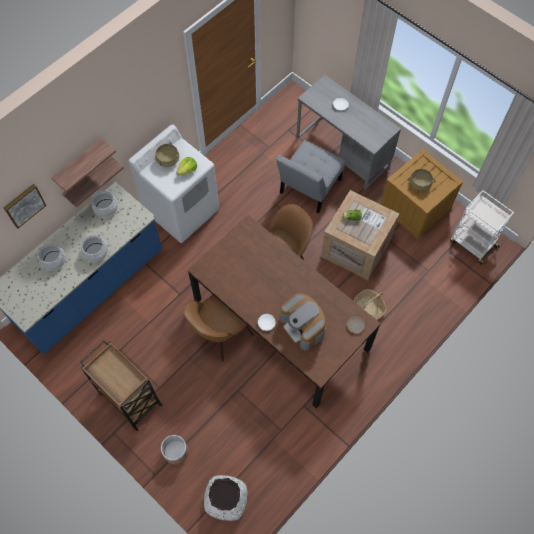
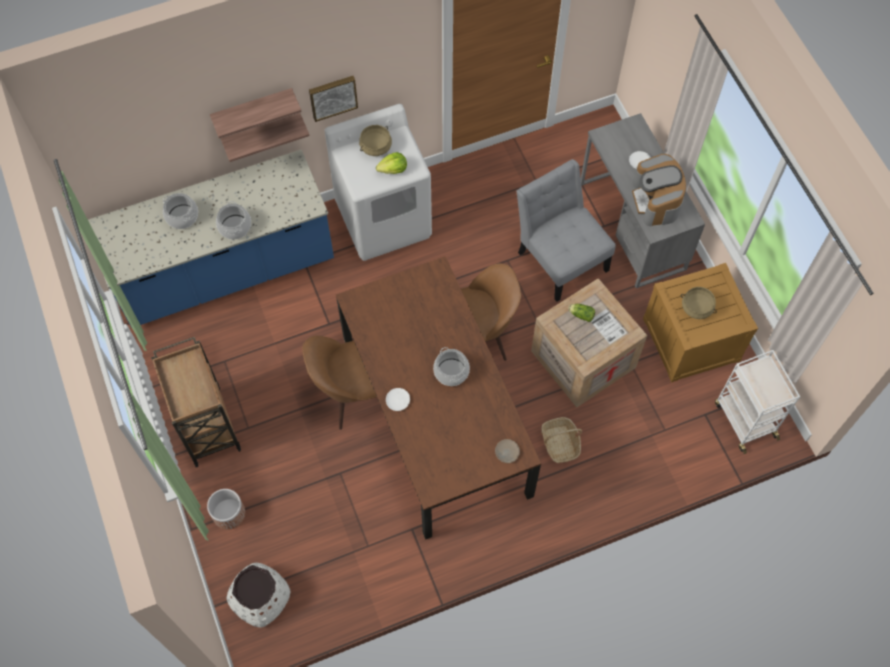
camera: 25 degrees right, 0 degrees up
(24, 205) = (164, 134): picture -> picture (333, 96)
(106, 208) = (274, 177): cooking pot -> cooking pot (451, 372)
(303, 326) = (441, 424): coffee machine -> coffee machine (656, 200)
(308, 189) = (560, 257): grey chair -> grey chair turned 90 degrees clockwise

